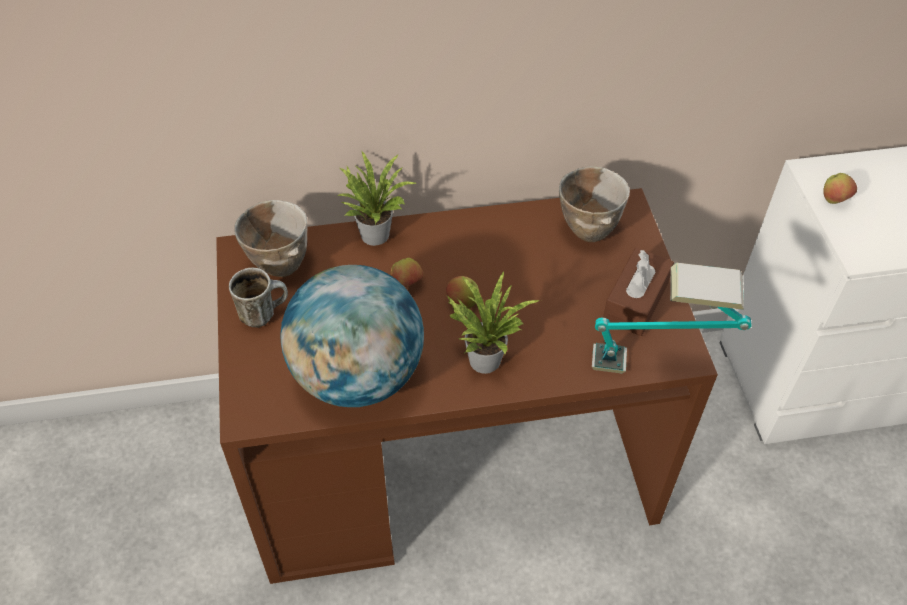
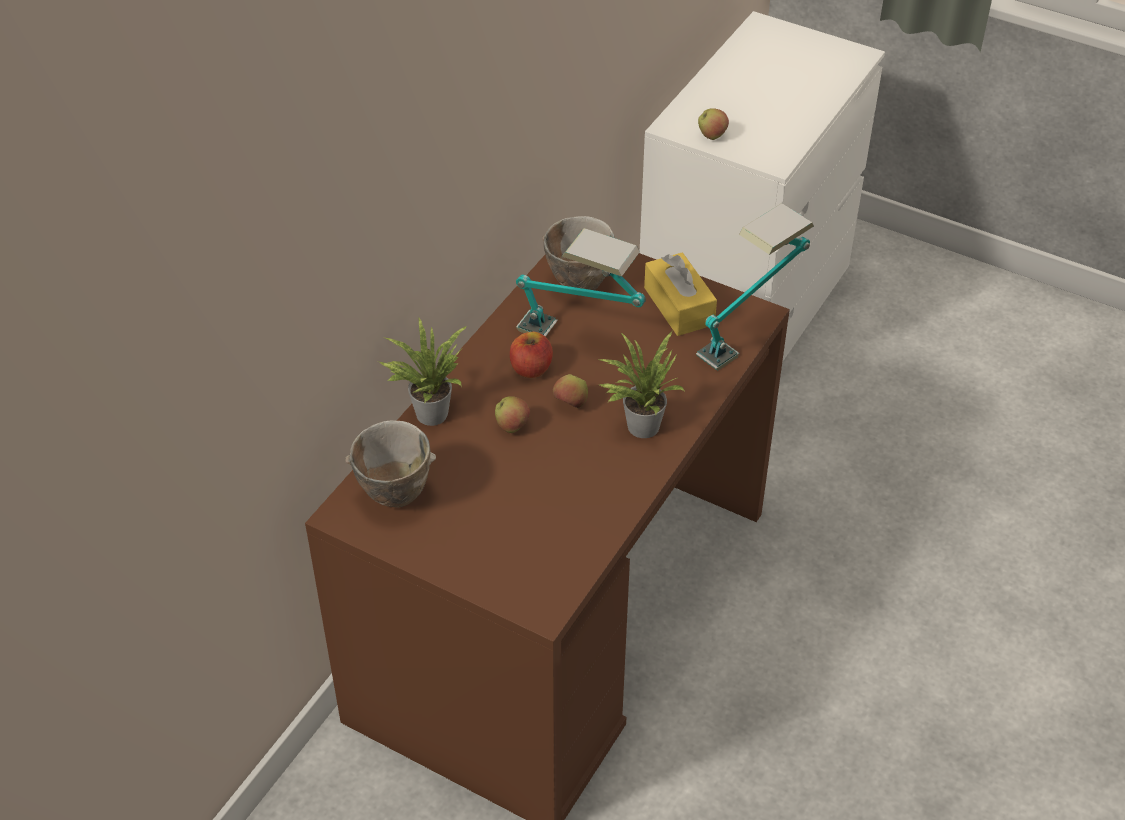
camera: 50 degrees left, 5 degrees down
(263, 313) = (439, 537): mug -> none
(357, 376) = (576, 513): globe -> none
(474, 258) = (531, 368): none -> apple
(531, 268) = (579, 342): none -> table lamp
(635, 302) = (679, 306): brown tissue box -> yellow tissue box

